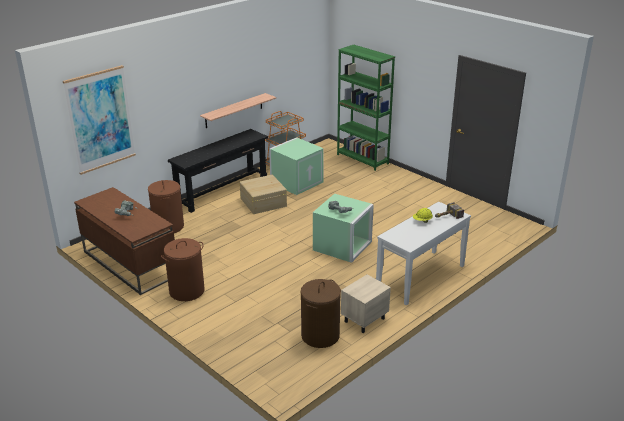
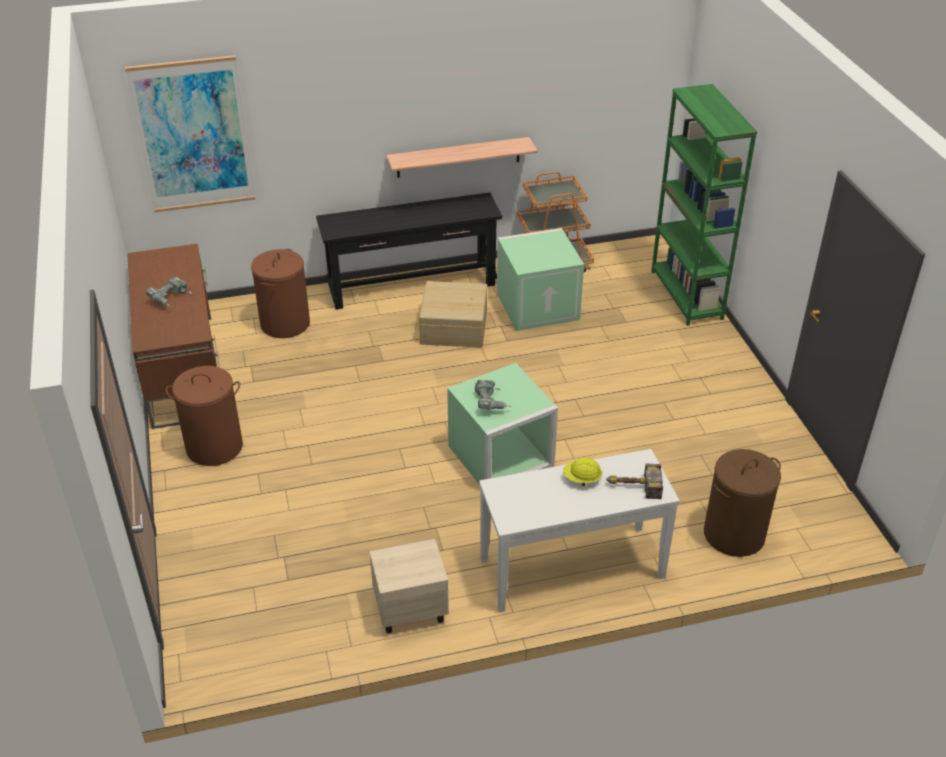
camera: 30 degrees right, 10 degrees up
(320, 336) = (322, 608): brown laundry basket -> brown laundry basket (734, 535)

